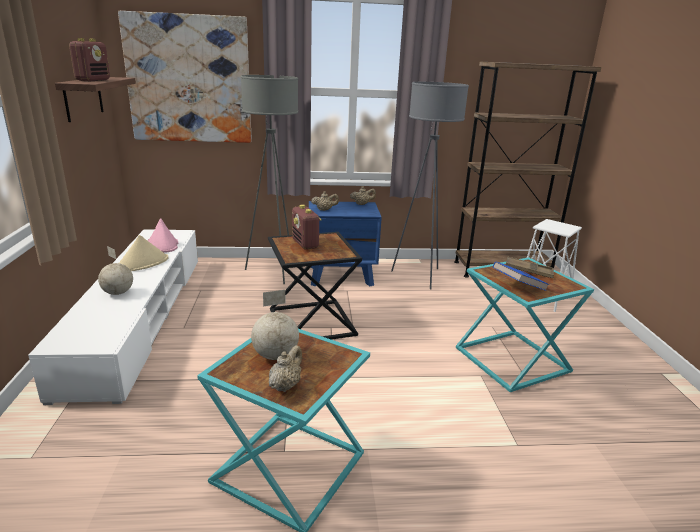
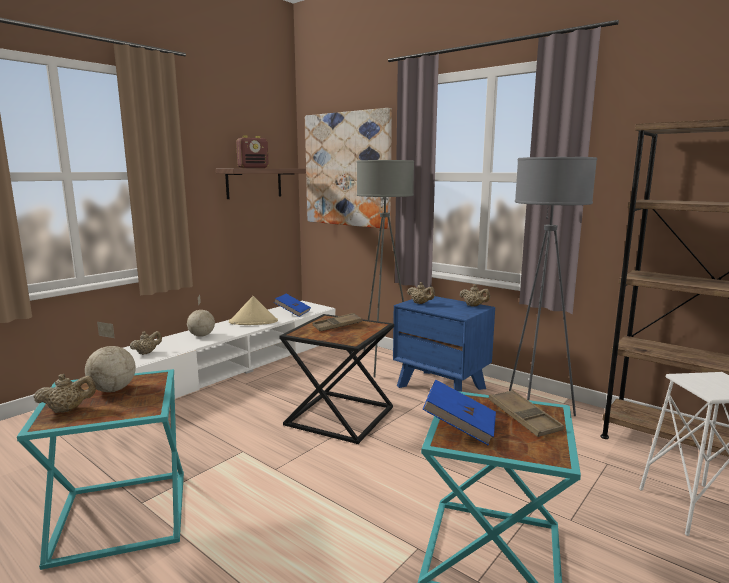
camera: 45 degrees right, 10 degrees down
(96, 329) = (147, 353): none -> beige teapot
(163, 244) = (292, 312): pink hat -> blue book
(305, 244) = (337, 326): radio -> brown tray

